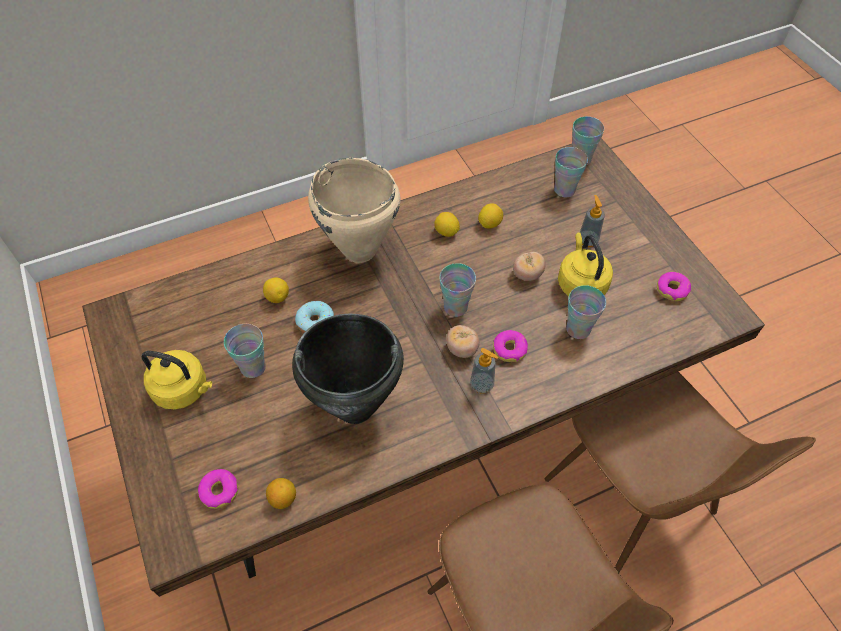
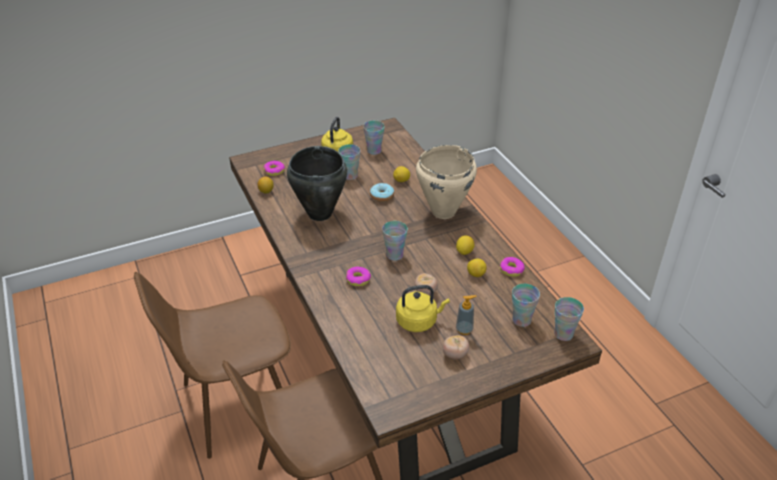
camera: 90 degrees right, 15 degrees down
(462, 349) = (359, 257): tomato -> tomato (455, 354)
(481, 385) = (330, 265): soap dispenser -> none
(578, 329) = (374, 316): cup -> cup (374, 151)
(672, 289) = (414, 377): donut -> donut (511, 270)

